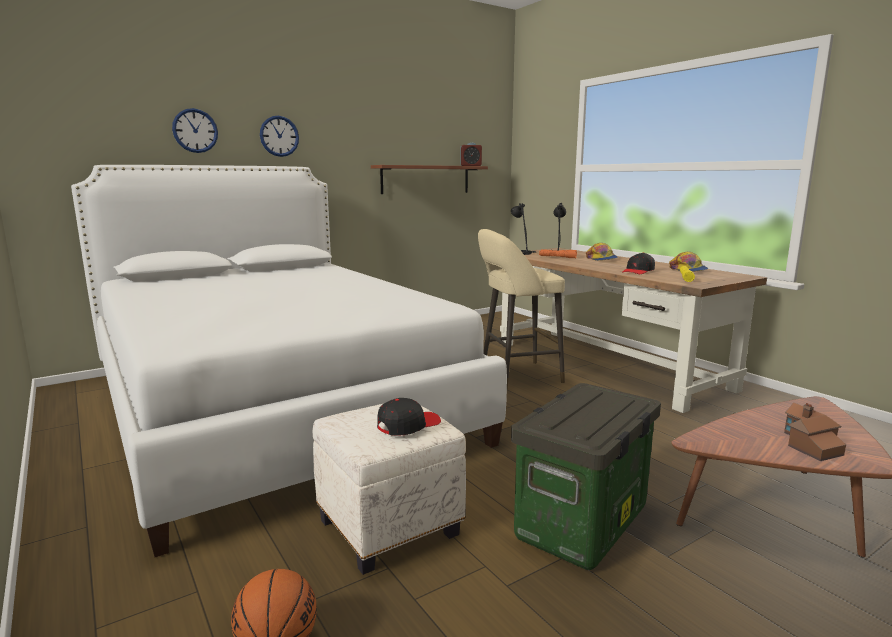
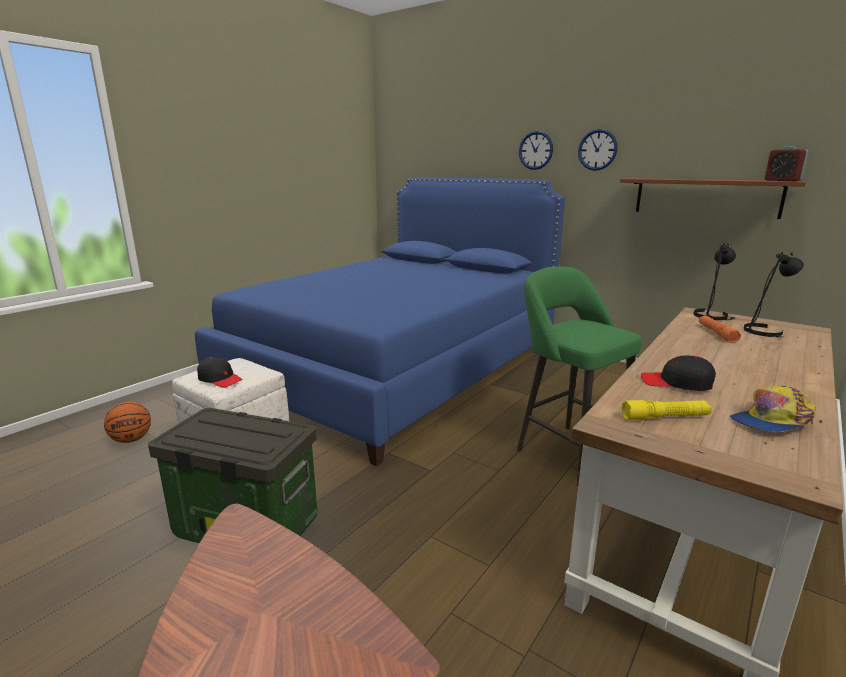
camera: 70 degrees right, 5 degrees up
(195, 130) = (473, 149): wall clock -> wall clock (597, 150)
(276, 406) = (396, 368): white bed -> blue bed
(516, 375) = (567, 451): beige stool -> green stool
(601, 259) = (763, 357): cap -> none
(808, 444) = (228, 612): toy house -> none

